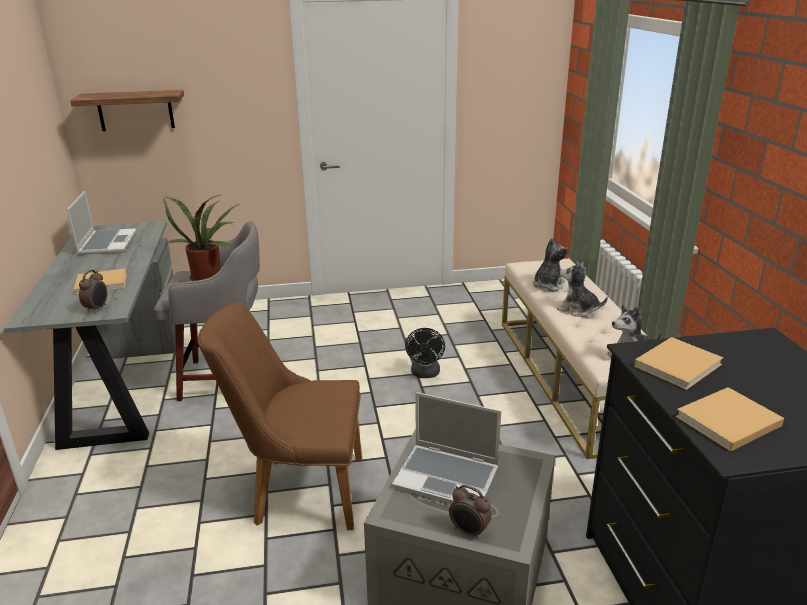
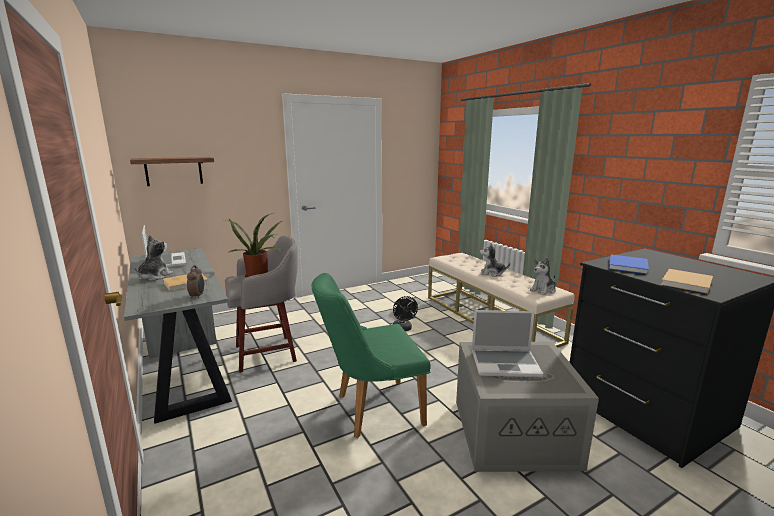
camera: 20 degrees left, 10 degrees down
(298, 490) = (371, 410): brown chair -> green chair
(469, 531) = (547, 389): alarm clock -> none
(547, 285) = (464, 265): plush toy -> plush toy (154, 276)
(679, 364) = (627, 265): beige book -> blue book

